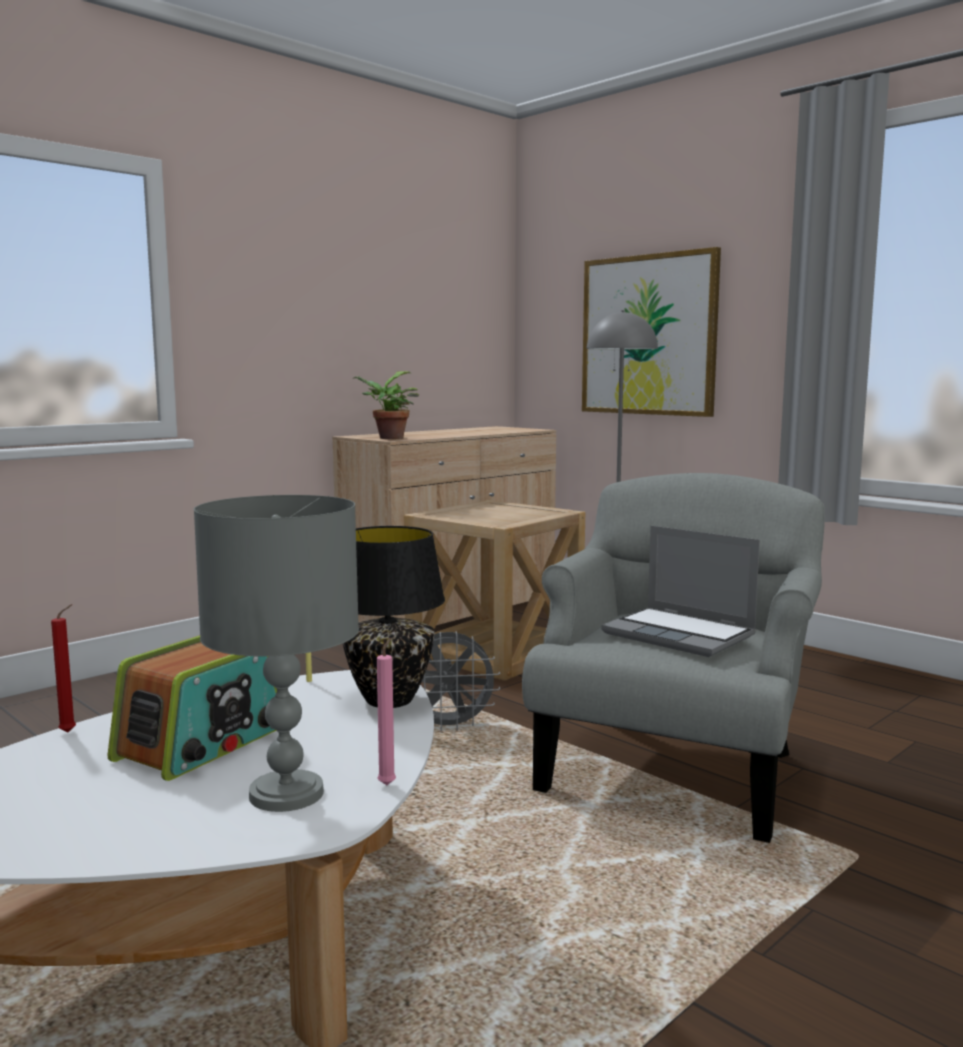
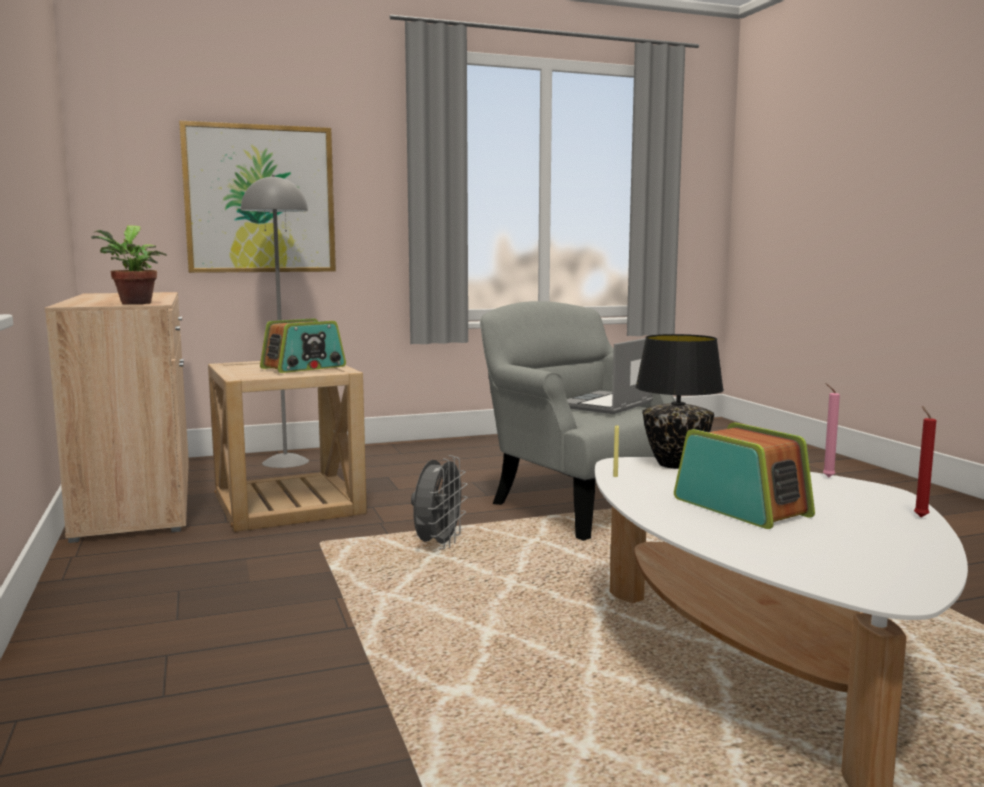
camera: 65 degrees left, 0 degrees up
(70, 732) = (693, 539): red candle -> red candle (919, 516)
(286, 793) = (837, 495): grey table lamp -> none
(504, 515) = (304, 367): none -> radio
(681, 635) = (607, 405): laptop -> laptop turned 150 degrees clockwise

